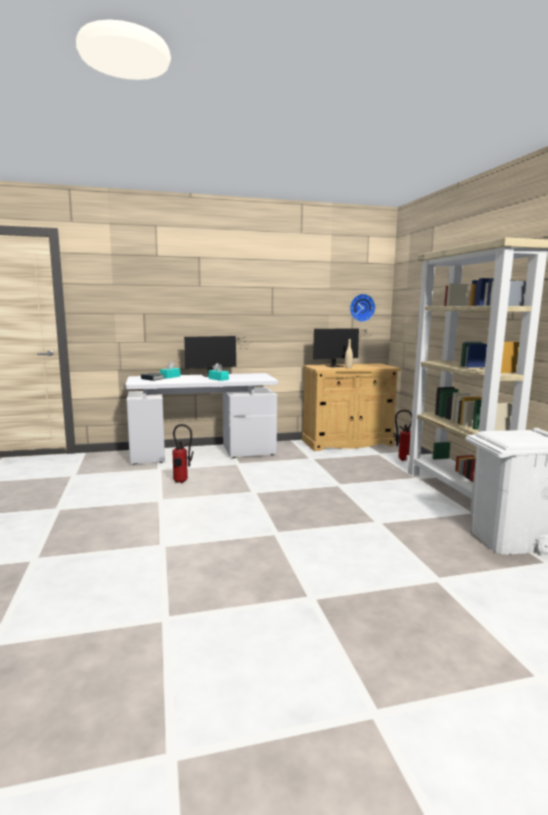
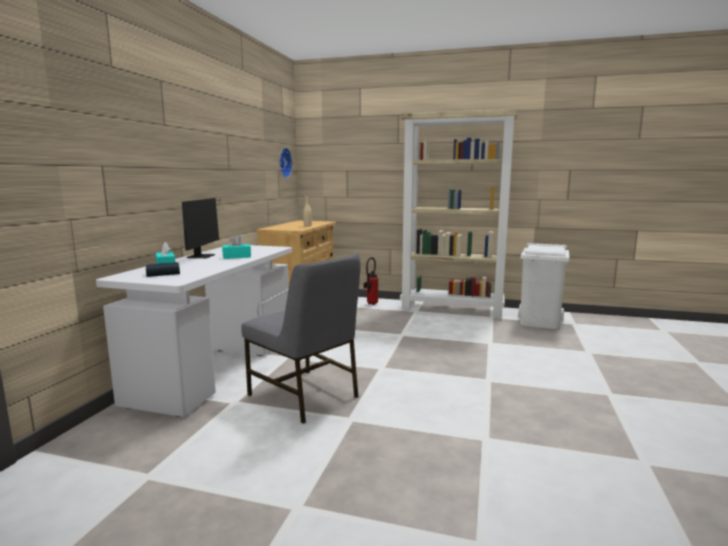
camera: 60 degrees left, 0 degrees up
(182, 482) = (305, 396): fire extinguisher -> grey chair
(337, 366) = (290, 226): monitor -> none

